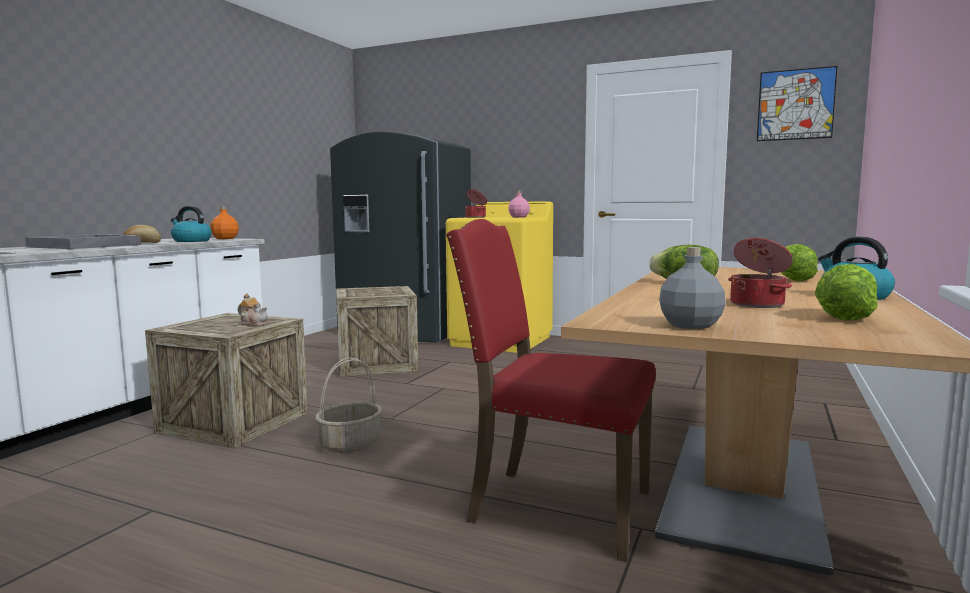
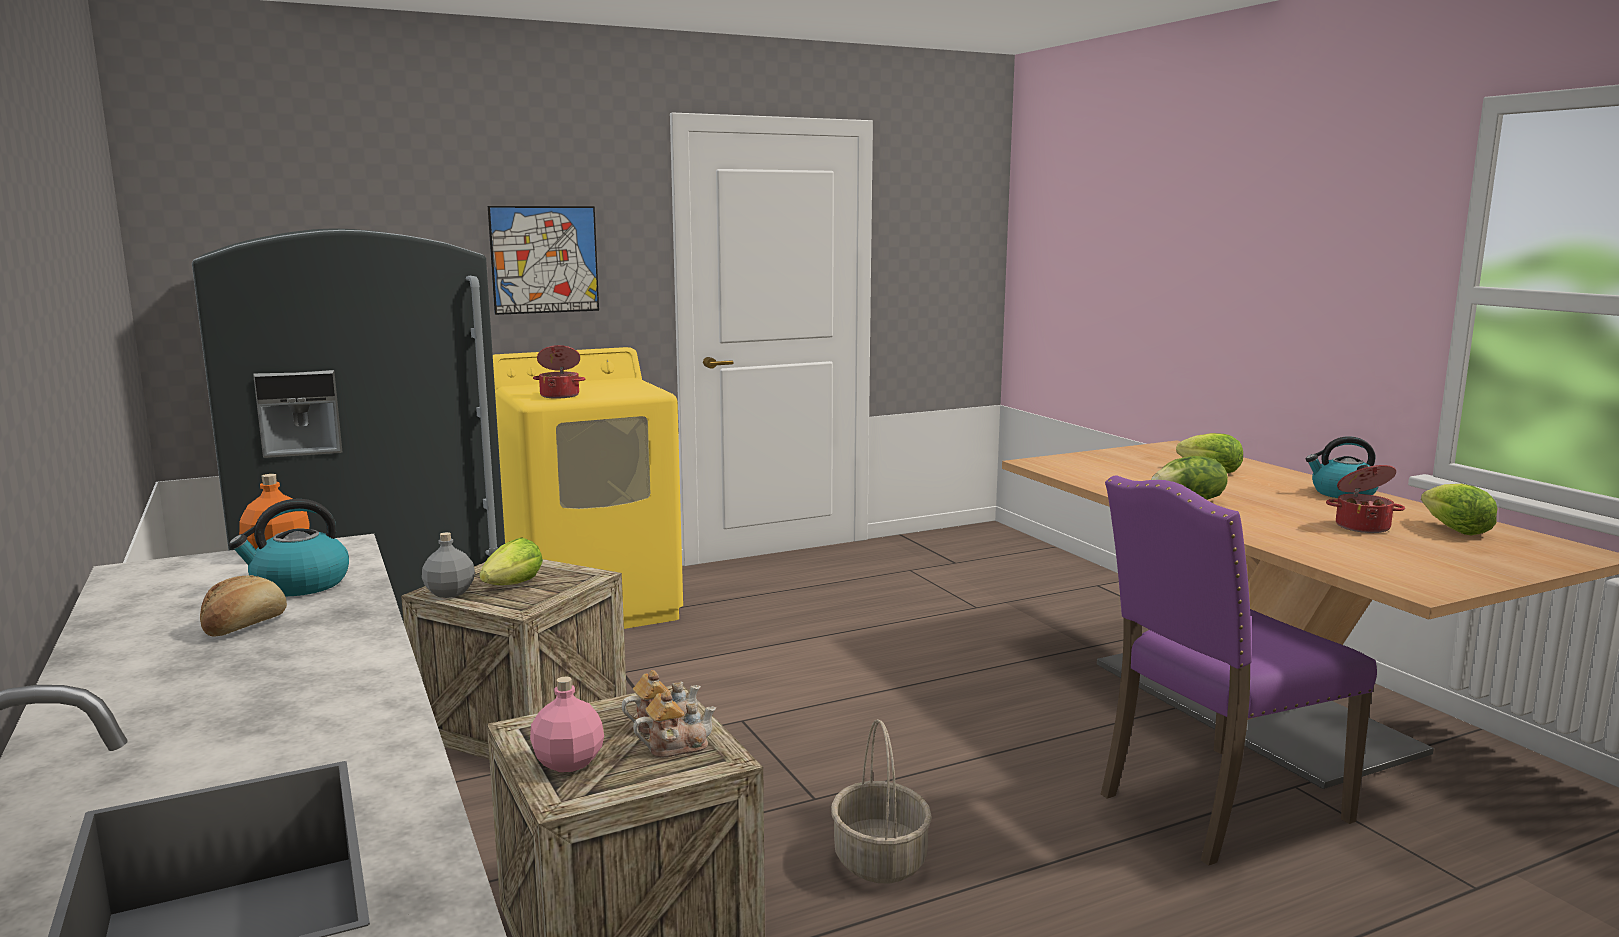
camera: 50 degrees left, 5 degrees up
(86, 246) = (225, 680): grey tray -> none
(233, 328) = (676, 746): none -> teapot
(372, 291) = (514, 585): none -> lettuce
(519, 217) = (627, 386): pink bottle -> pink bottle (569, 762)
(555, 507) = (1215, 806): red chair -> purple chair
(689, 325) = (1463, 575): grey bottle -> grey bottle (449, 593)
(795, 104) = (943, 204): picture -> picture (544, 259)

